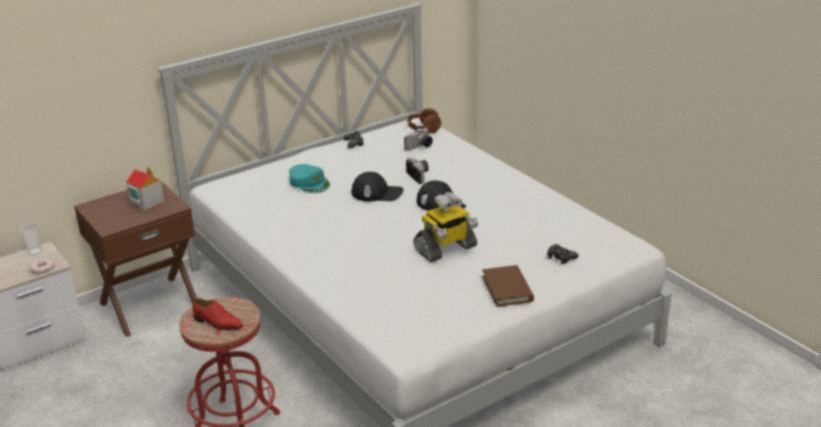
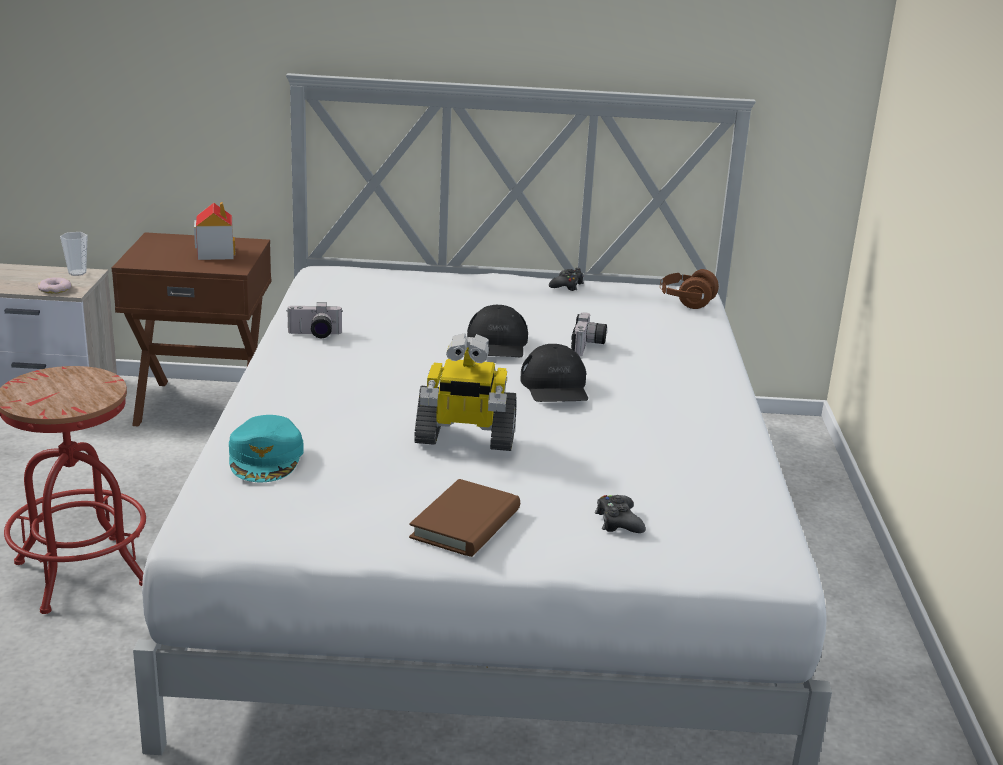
camera: 35 degrees right, 5 degrees down
(218, 323) = (51, 393): red shoe -> none
(309, 183) = (435, 304): turquoise cap -> turquoise cap (266, 458)
(377, 193) = (497, 344): black cap -> black cap turned 45 degrees clockwise
(420, 147) = (645, 317): camera -> camera (314, 335)

